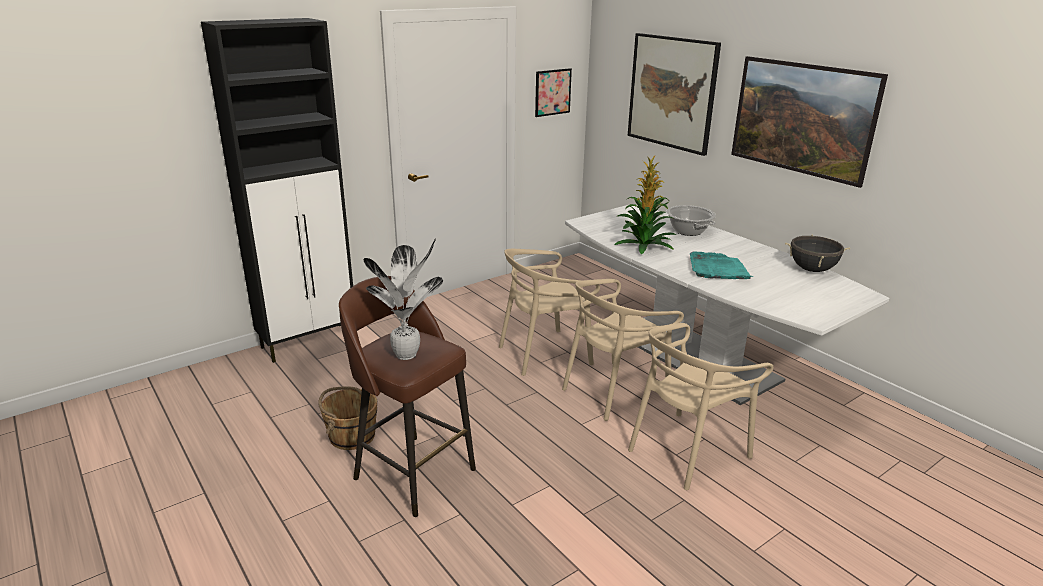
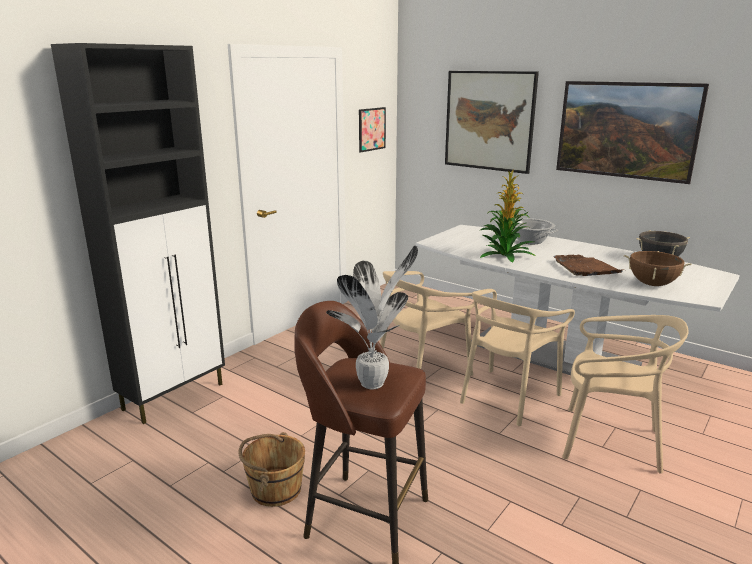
camera: 15 degrees left, 5 degrees down
(687, 451) = (609, 441): beige chair -> beige chair turned 105 degrees counterclockwise
(718, 269) = (585, 268): turquoise tray -> brown tray
(772, 296) = (652, 284): none -> brown cooking pot

